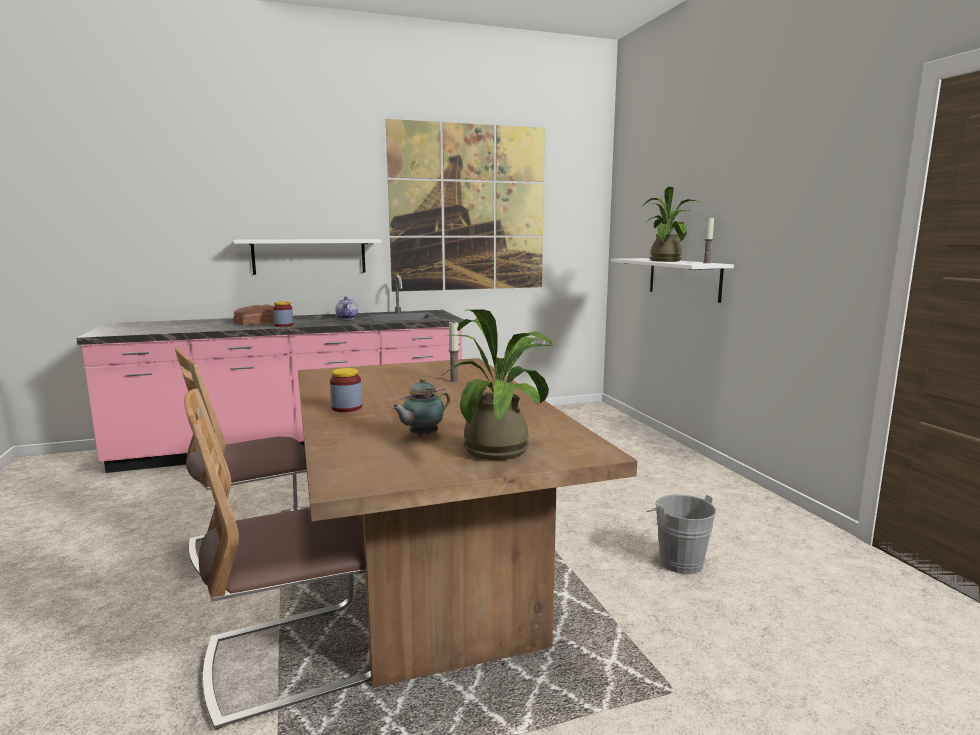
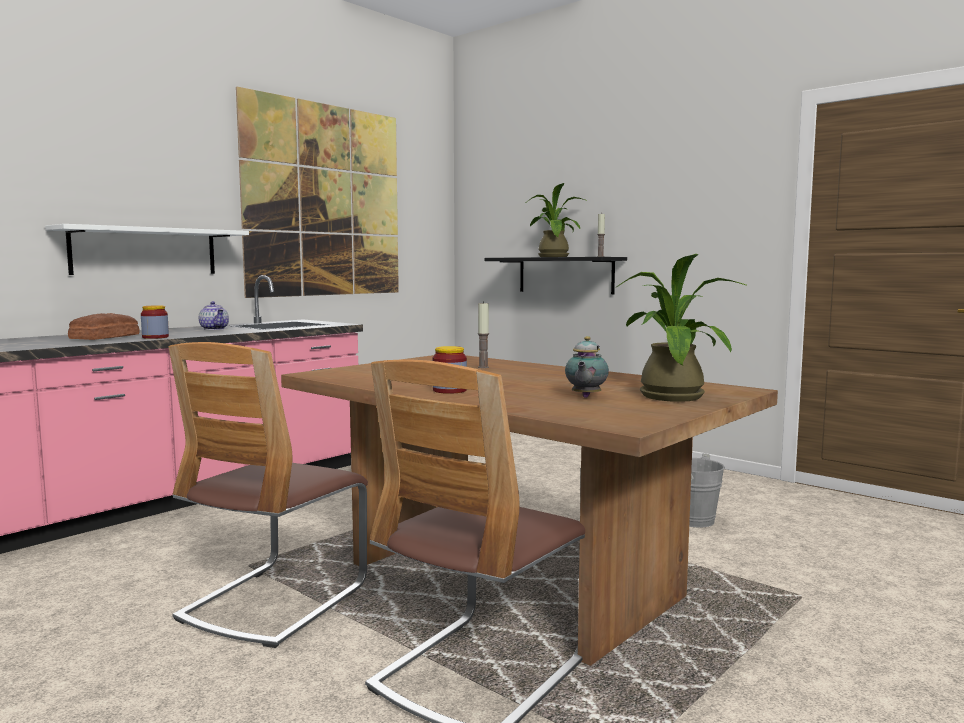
camera: 30 degrees left, 5 degrees down
(684, 278) = (565, 275): white shelf -> black shelf

